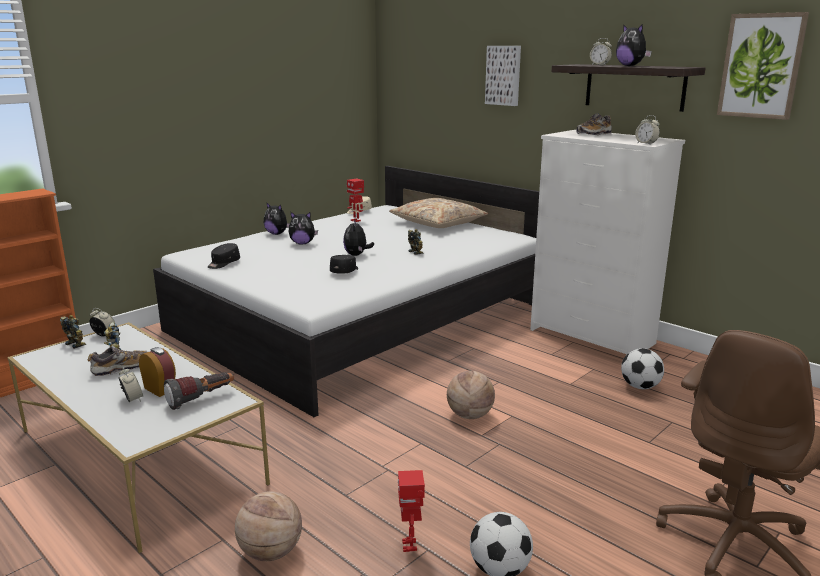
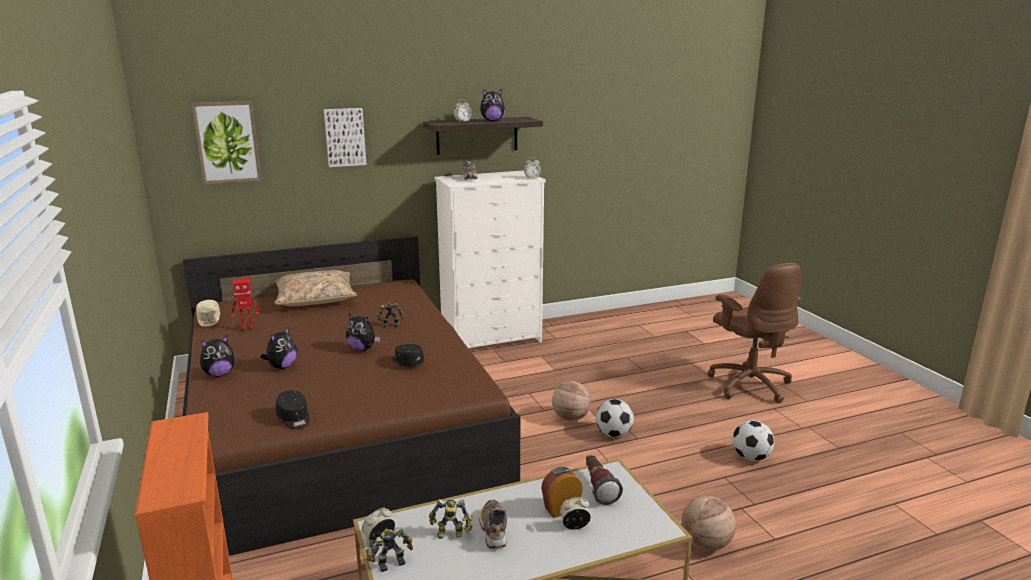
camera: 65 degrees left, 0 degrees up
(360, 318) = (336, 421): white bed -> brown bed
(410, 545) = (718, 482): toy robot -> none
(640, 386) = (577, 350): football -> football (613, 434)
(761, 66) = (563, 113): picture -> picture (227, 142)

